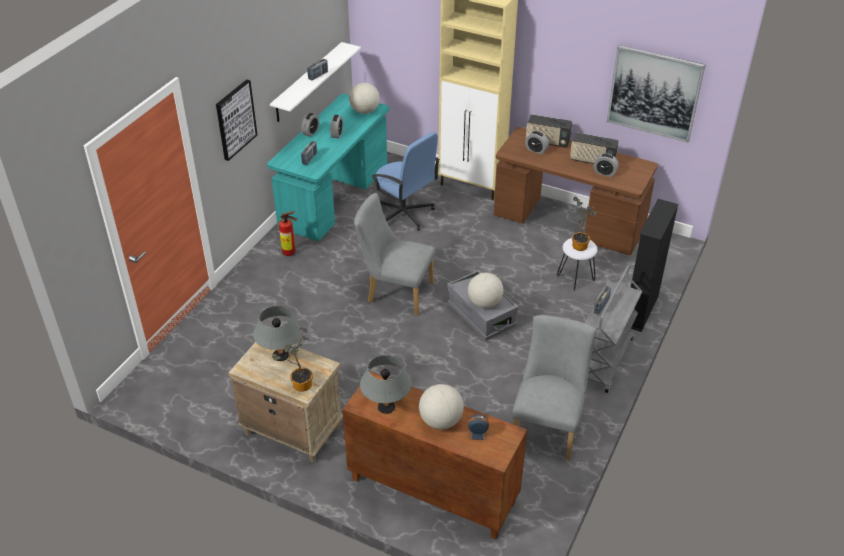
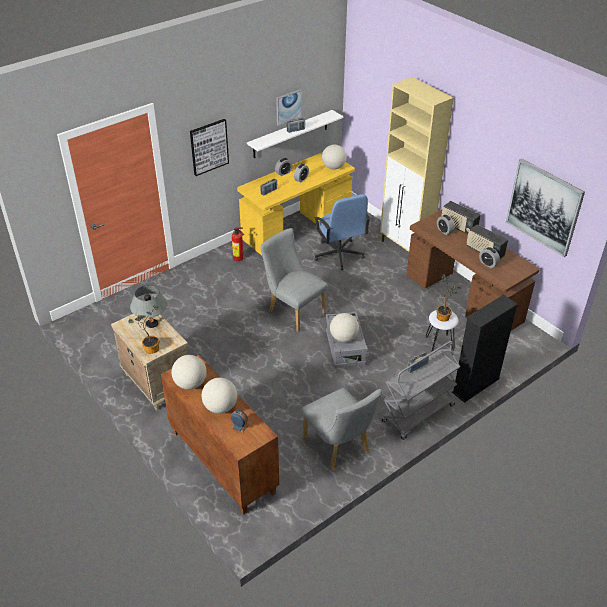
camera: 25 degrees right, 0 degrees up
(303, 49) = (288, 107): none -> picture
(334, 197) = (296, 228): turquoise desk -> yellow desk
(386, 407) = (190, 383): grey table lamp -> globe
(548, 426) = (339, 447): grey chair -> grey chair turned 105 degrees clockwise

